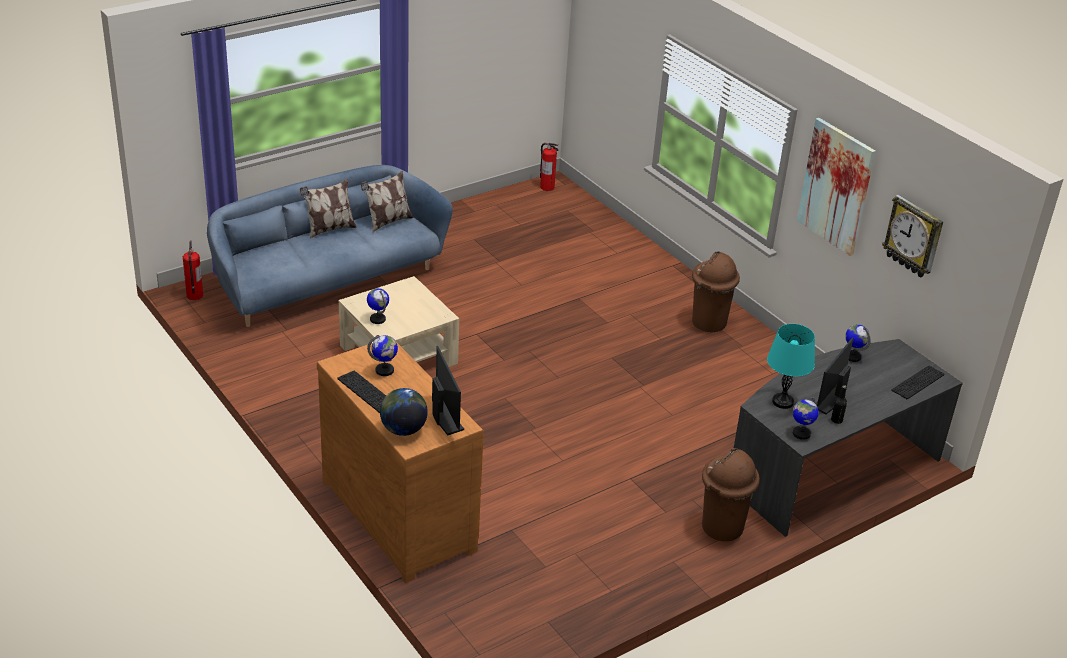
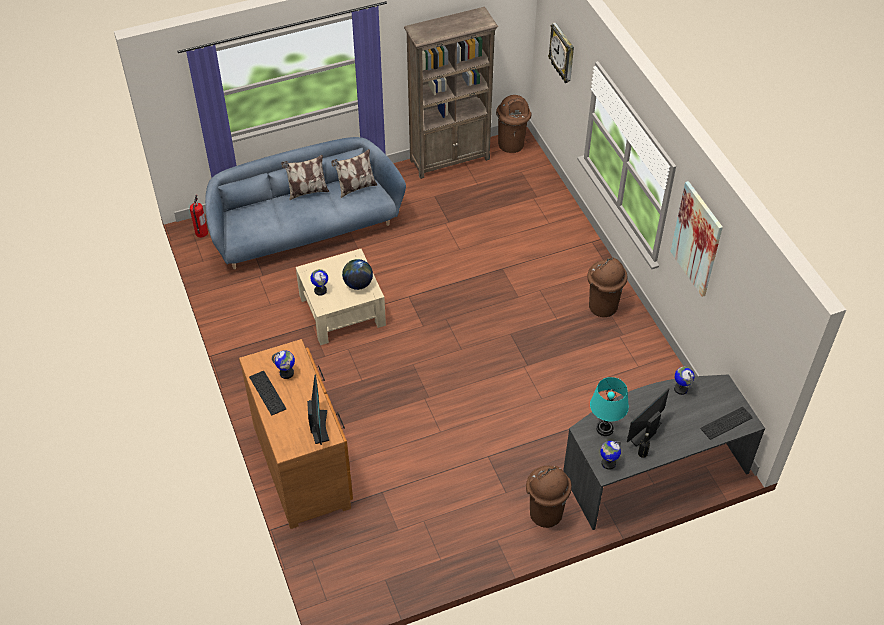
camera: 15 degrees right, 15 degrees up
(403, 429) = (284, 434): globe -> globe (358, 284)
(480, 205) = (450, 159): none -> brown bookcase
(547, 187) = (511, 144): fire extinguisher -> brown trash can
(913, 237) = (743, 304): wall clock -> wall clock (563, 54)

